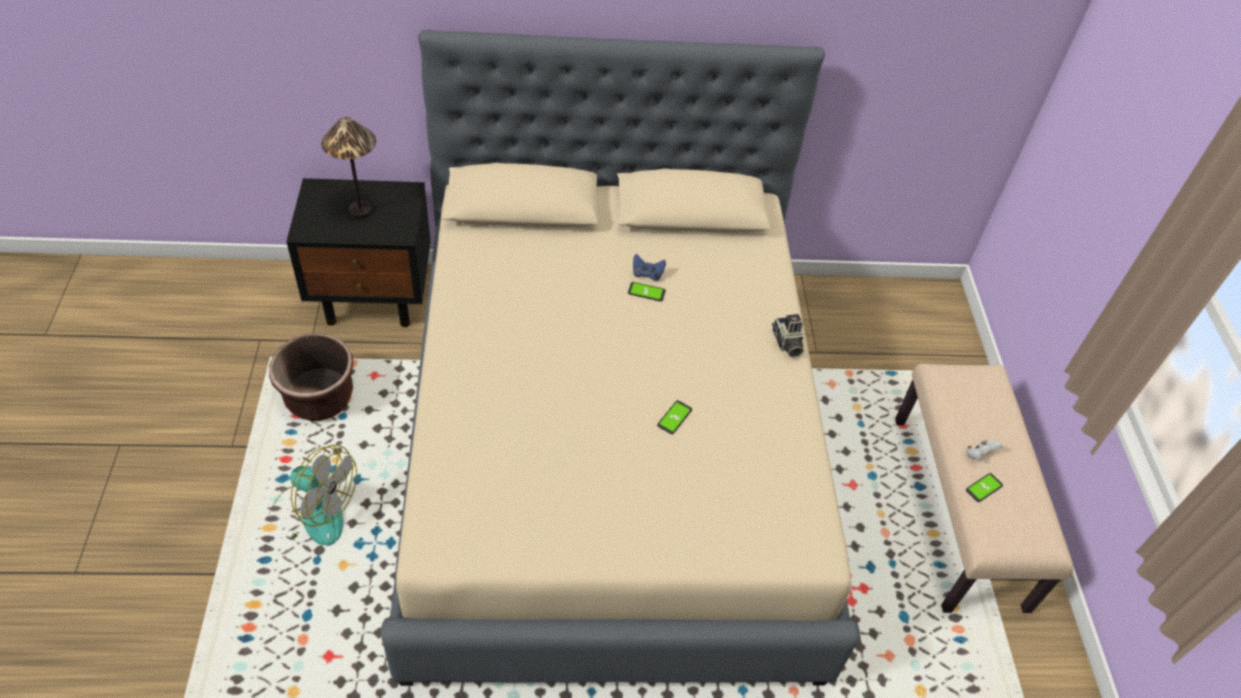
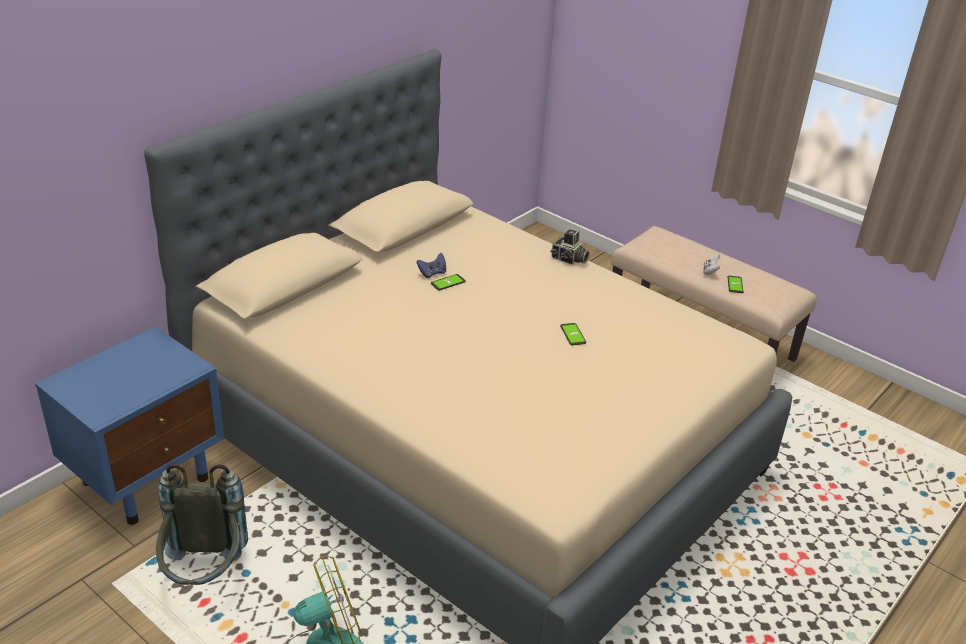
camera: 45 degrees left, 15 degrees down
(320, 397) = (204, 576): brown planter -> grey backpack
(360, 211) = (130, 374): table lamp -> none
(374, 297) = (147, 479): black nightstand -> blue nightstand

